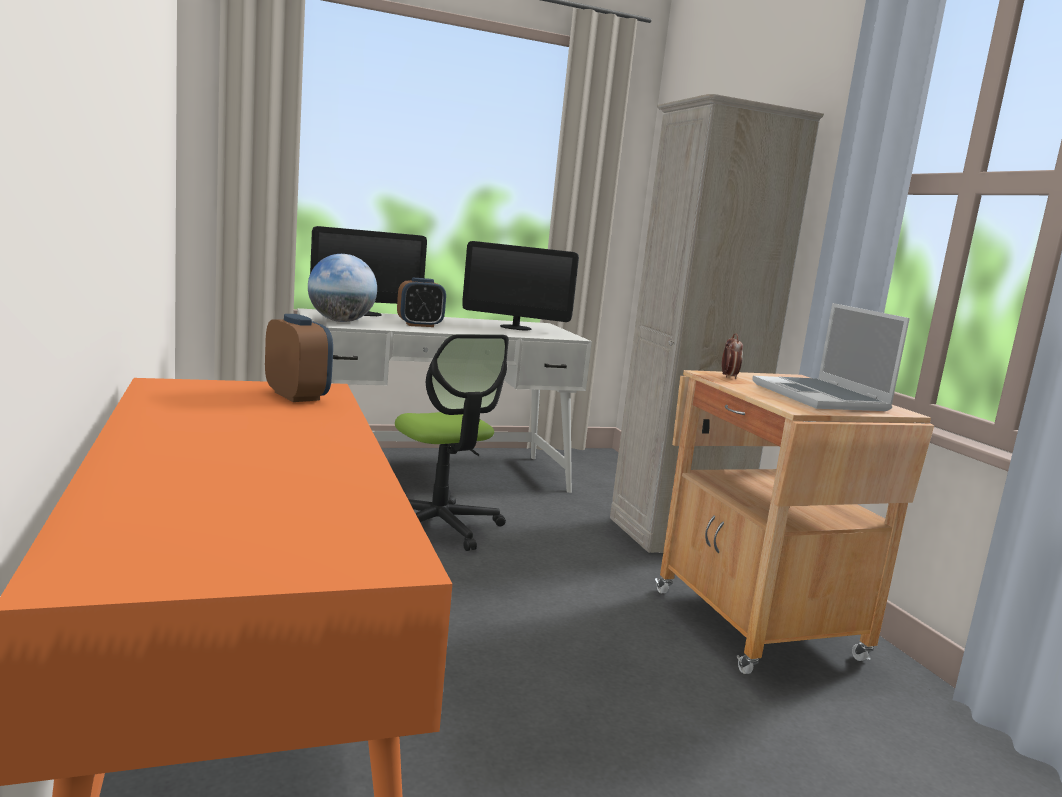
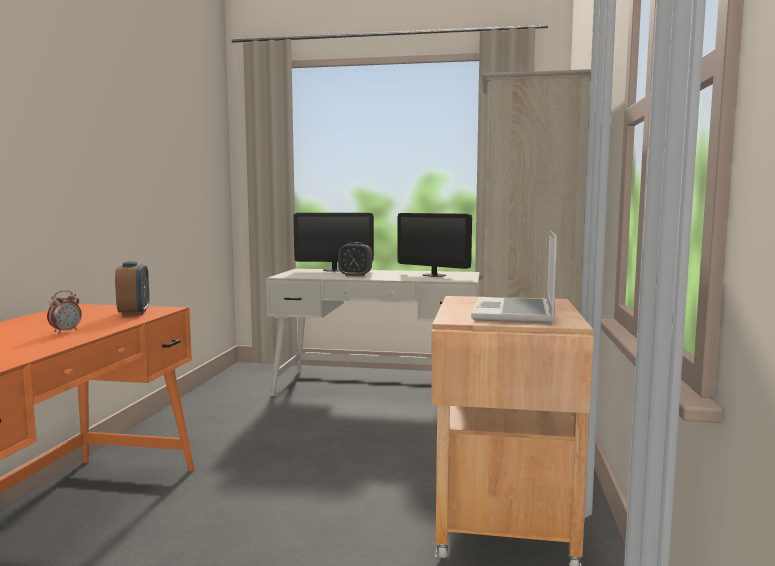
camera: 30 degrees right, 5 degrees down
(341, 321) = (300, 274): globe -> none
(440, 526) = (338, 421): office chair -> none
(728, 377) = (471, 300): alarm clock -> alarm clock (65, 331)

